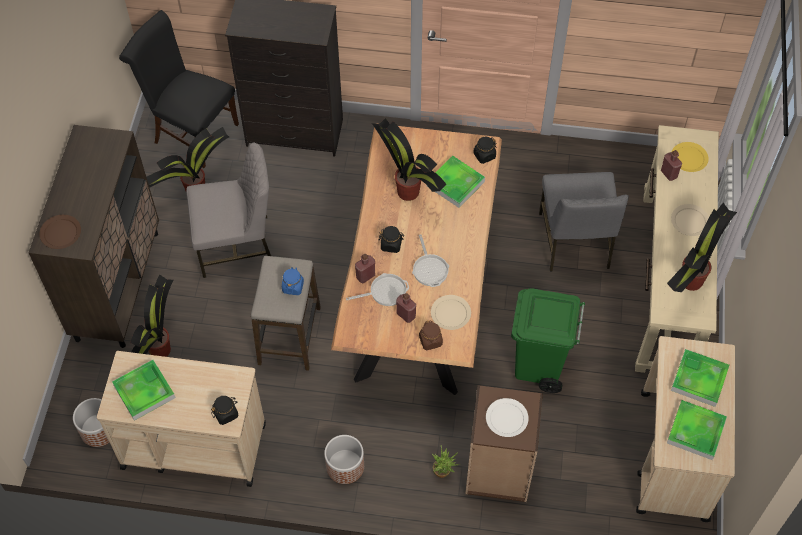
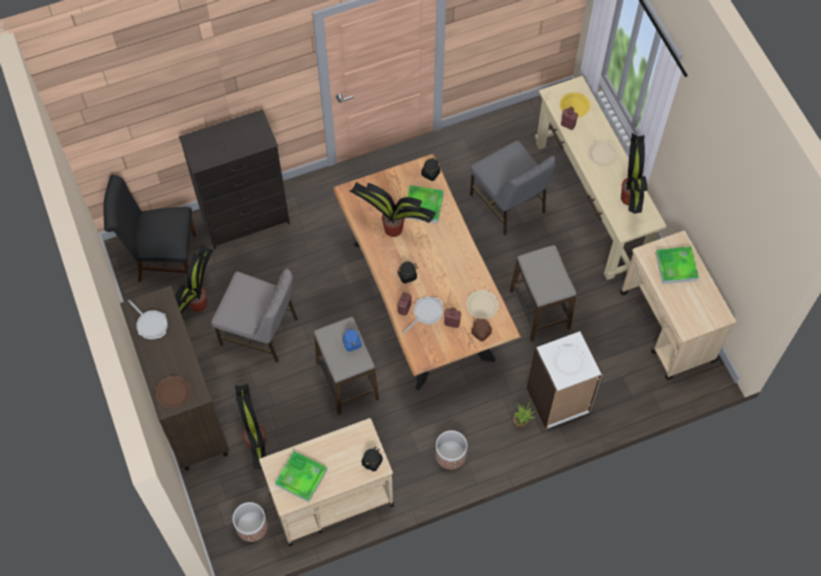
camera: 30 degrees left, 5 degrees up
(237, 245) = (261, 331): grey chair -> grey chair turned 60 degrees clockwise
(430, 269) = (446, 280): frying pan -> frying pan (151, 324)
(498, 471) = (558, 401): brown bookcase -> white bookcase
(539, 365) = (540, 310): green trash can -> stool
(696, 431) = (695, 304): tray -> none

